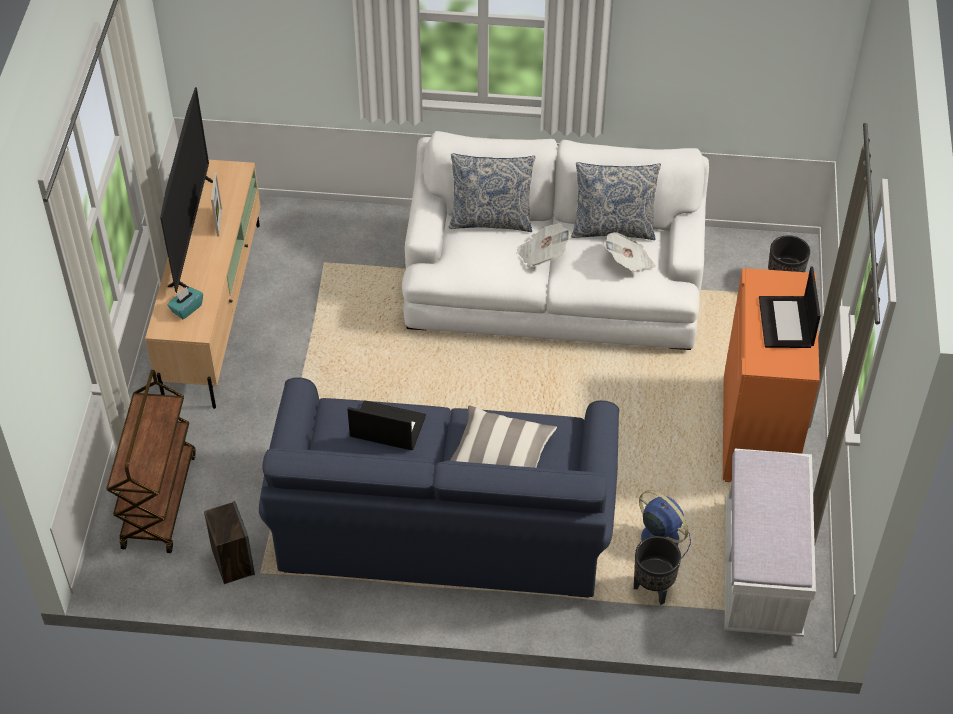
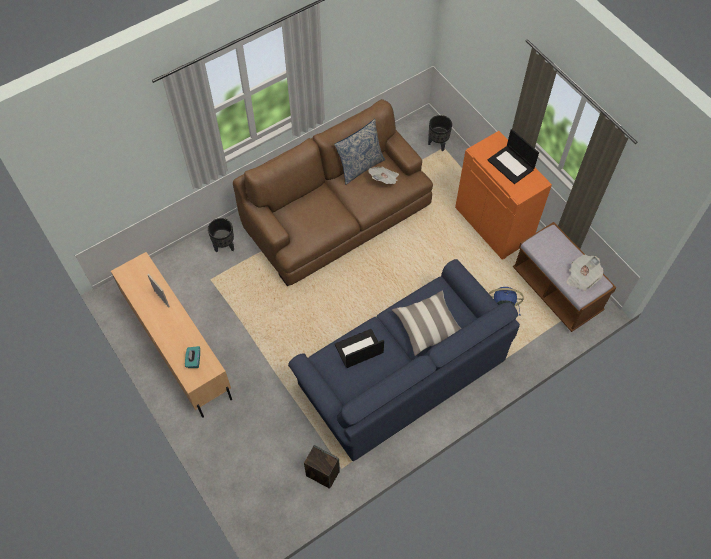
camera: 40 degrees left, 10 degrees up
(158, 499) = (252, 470): brown cart -> none
(191, 233) = (152, 315): television -> none
(491, 220) = (297, 201): pillow -> none
(542, 254) = (340, 203): newspaper -> newspaper (581, 277)
(553, 289) = (337, 216): white sofa -> brown sofa
(653, 589) = (521, 335): black planter -> black planter (224, 246)
(762, 570) = (556, 291): white bench -> brown bench

